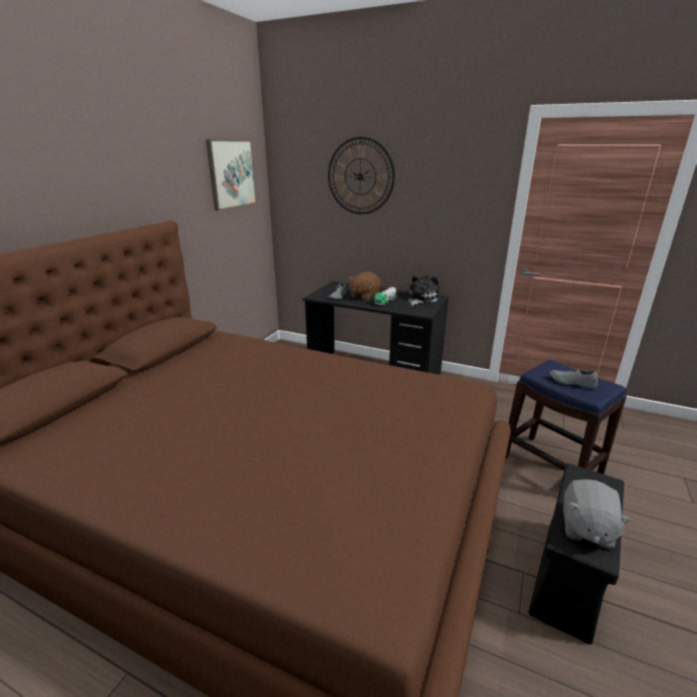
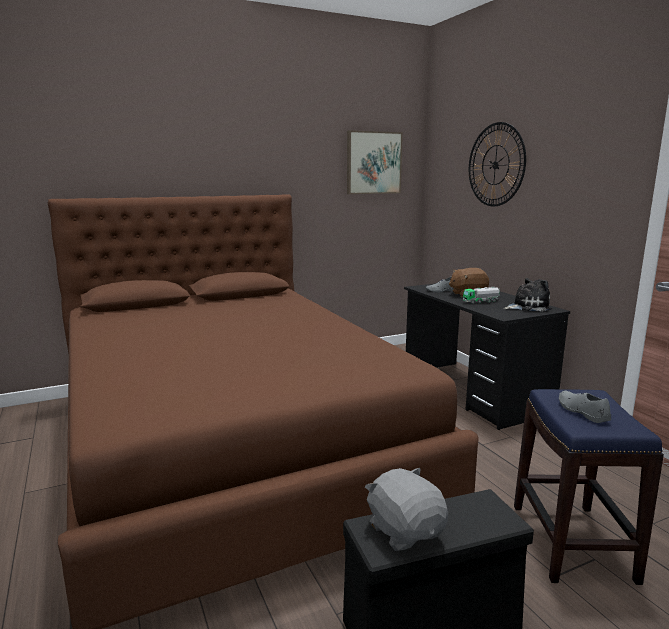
camera: 40 degrees right, 10 degrees down
(586, 528) = (405, 531): grey plush toy -> grey plush toy turned 90 degrees clockwise

